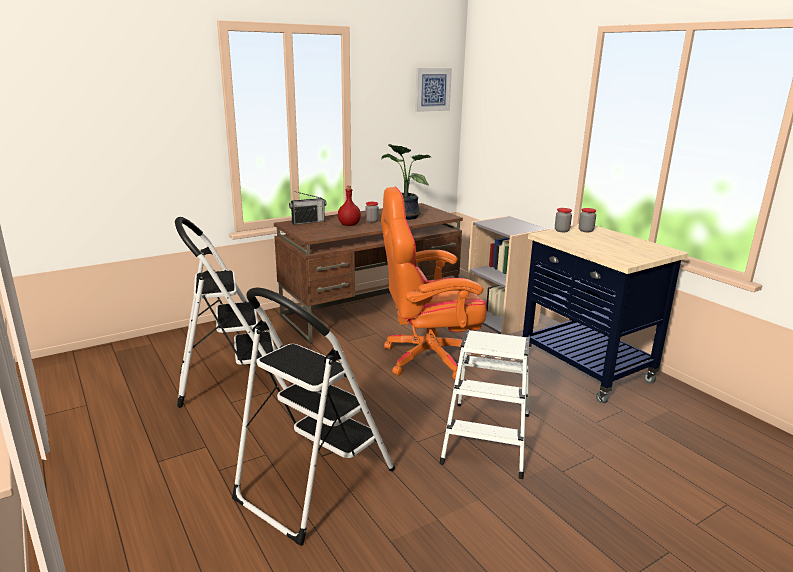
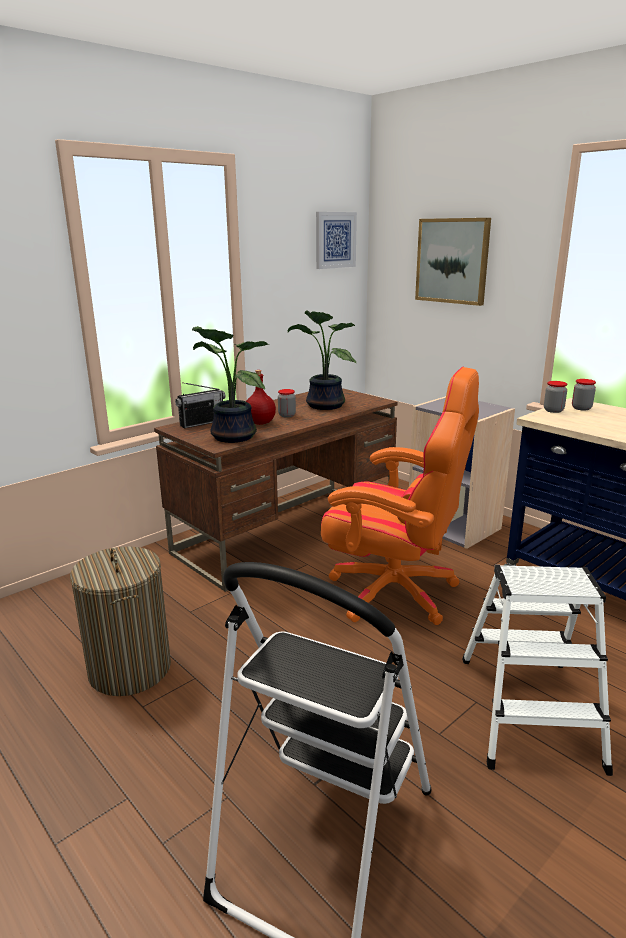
camera: 10 degrees left, 0 degrees up
(230, 381) = (130, 669): step ladder -> laundry basket
(322, 232) = (230, 437): none -> potted plant
(430, 357) = (393, 592): orange office chair -> orange office chair turned 135 degrees counterclockwise
(518, 110) = (452, 261): none -> picture

